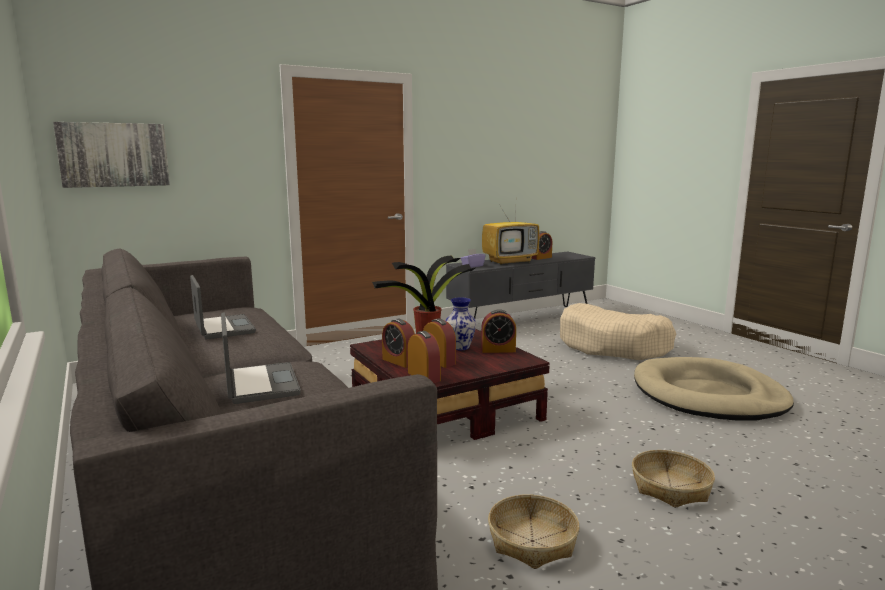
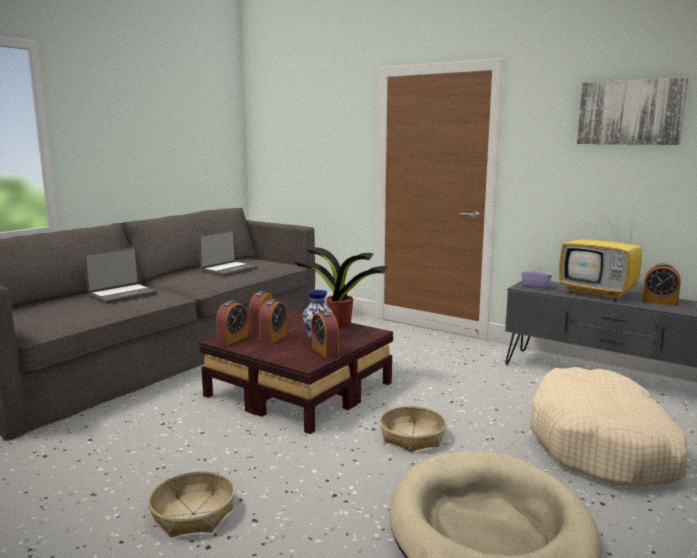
camera: 65 degrees right, 0 degrees up
(114, 155) = (278, 145): picture -> picture (630, 112)
(532, 541) = (88, 457): basket -> basket (412, 437)

